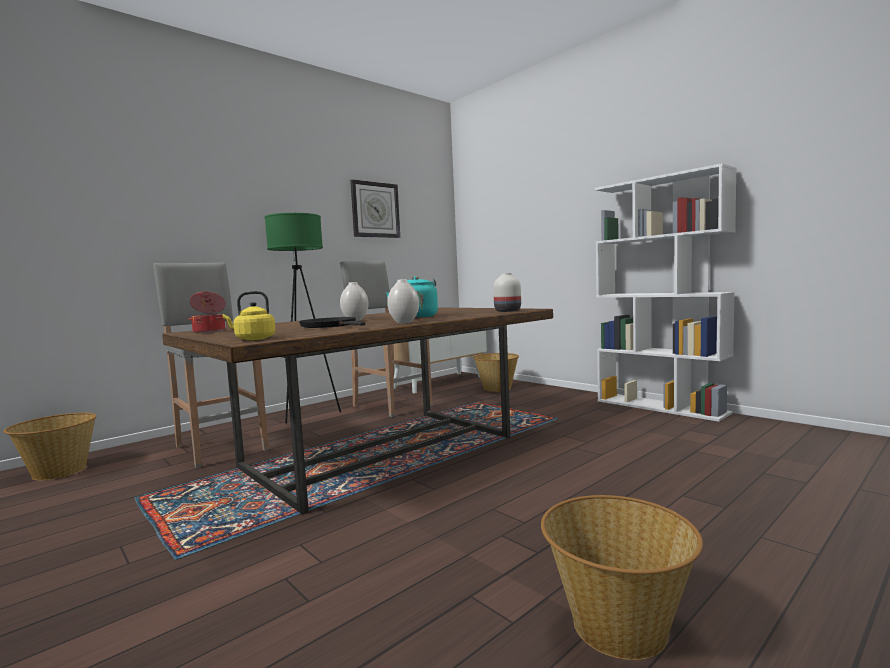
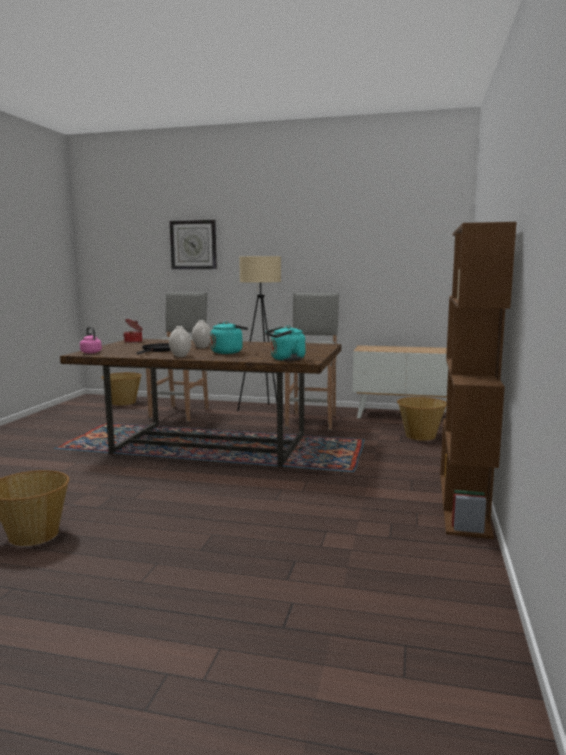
camera: 55 degrees right, 5 degrees up
(253, 339) = (90, 352): yellow kettle -> pink kettle
(308, 414) = (262, 410): green floor lamp -> beige floor lamp
(375, 210) = (362, 240): wall clock -> wall clock (193, 245)
(507, 311) = (285, 359): white vase -> turquoise kettle
(661, 407) = (464, 504): white bookcase -> brown bookcase

